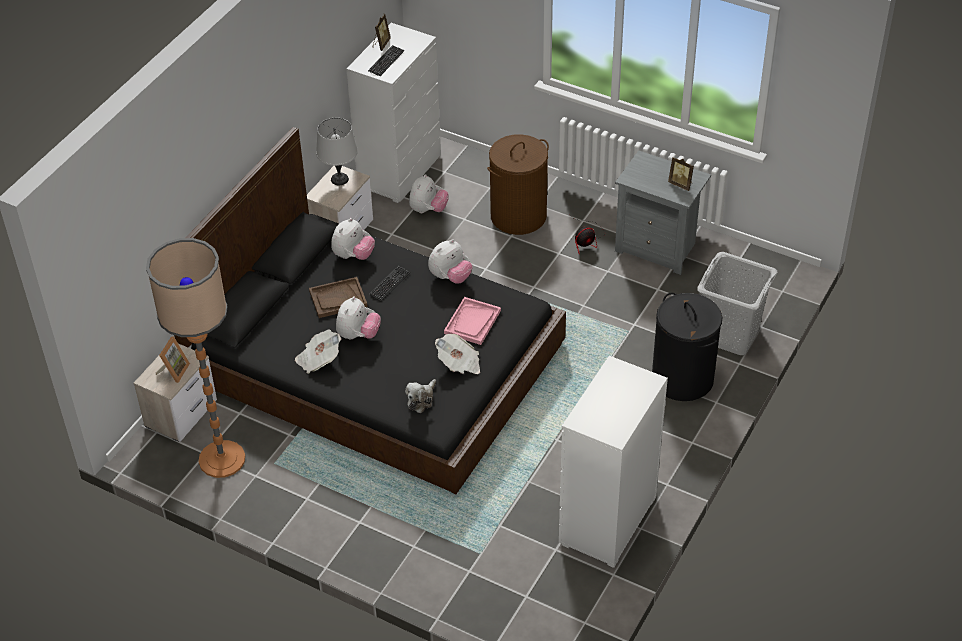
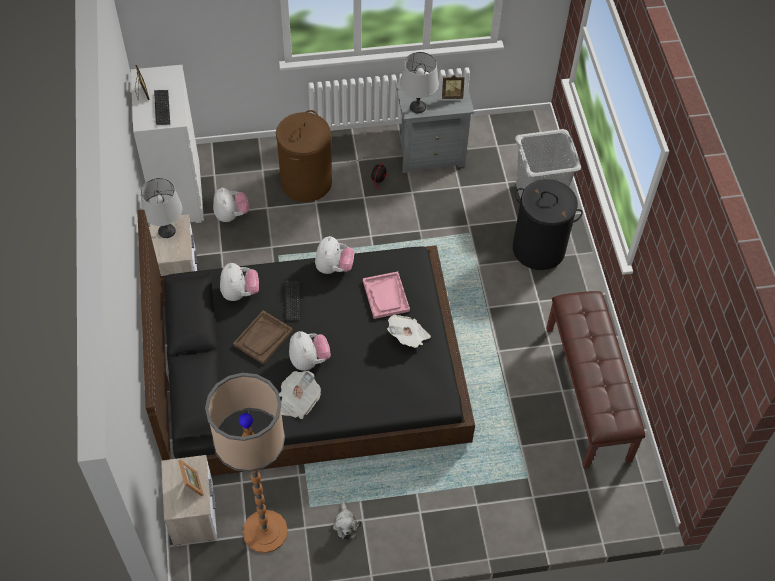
camera: 40 degrees left, 10 degrees up
(421, 399) = (409, 385): plush toy -> plush toy (346, 524)
(607, 521) = (588, 393): white dresser -> brown bench
(639, 178) = (418, 106): none -> grey table lamp

